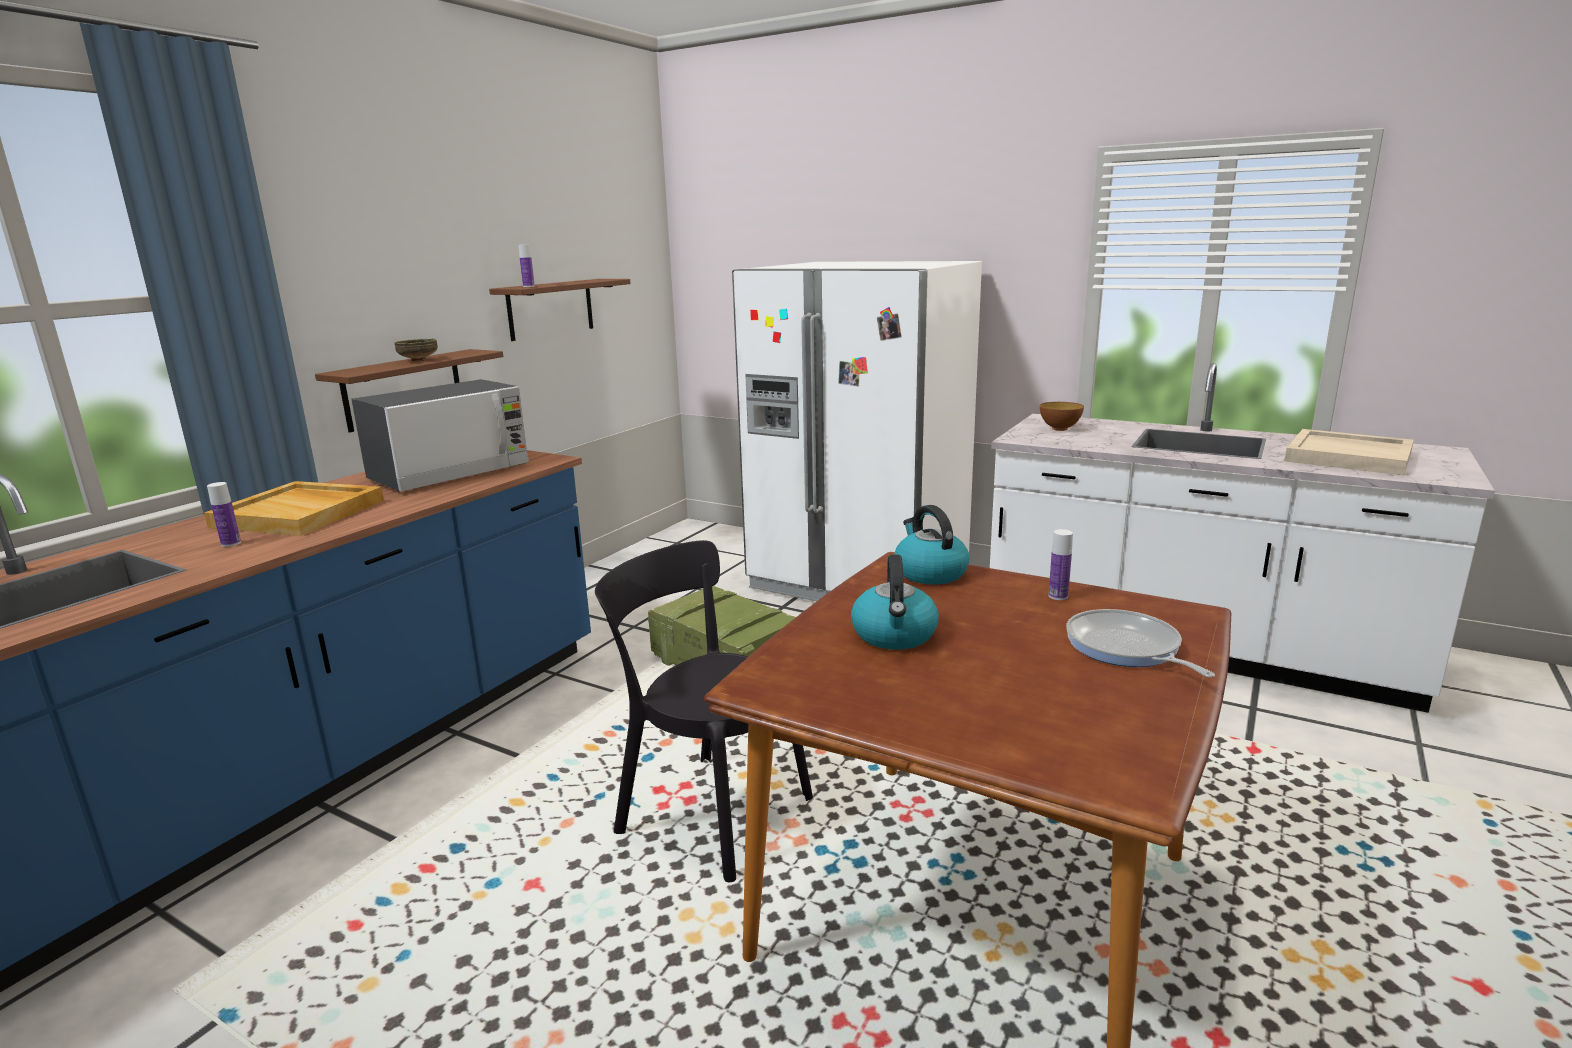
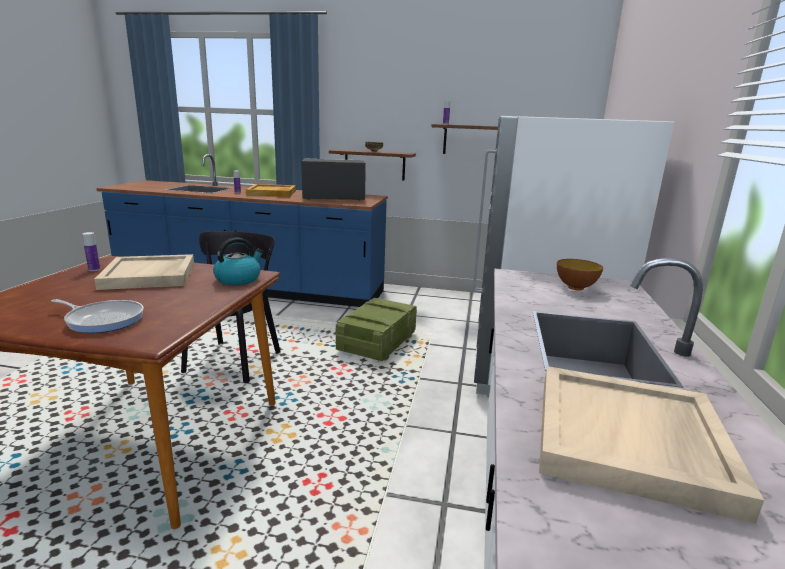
camera: 70 degrees right, 0 degrees up
(451, 473) = (333, 198): microwave -> microwave turned 150 degrees clockwise
(895, 635) = (150, 275): kettle -> beige tray
(1058, 596) = (193, 306): bottle -> bottle (94, 269)
(1126, 648) = (103, 320): frying pan -> frying pan turned 60 degrees clockwise

